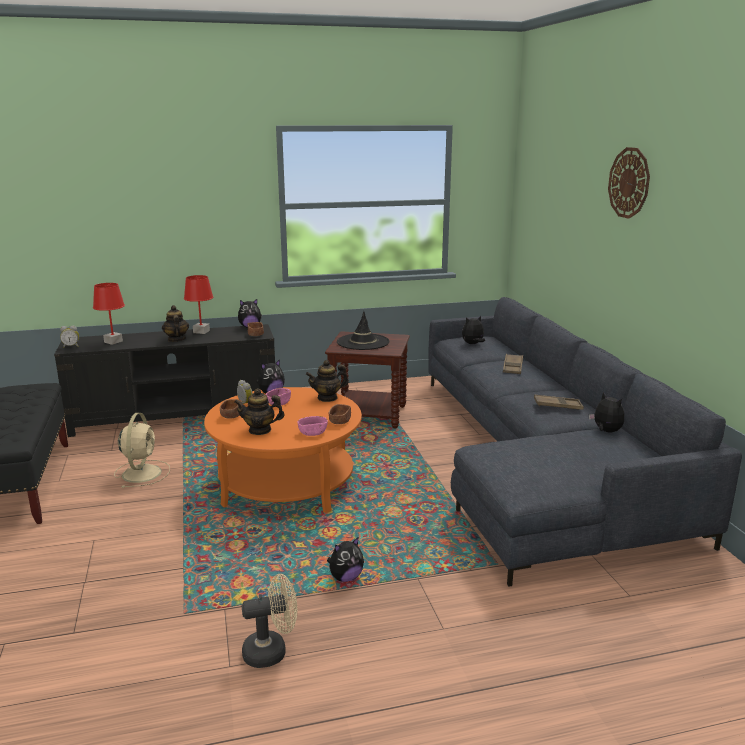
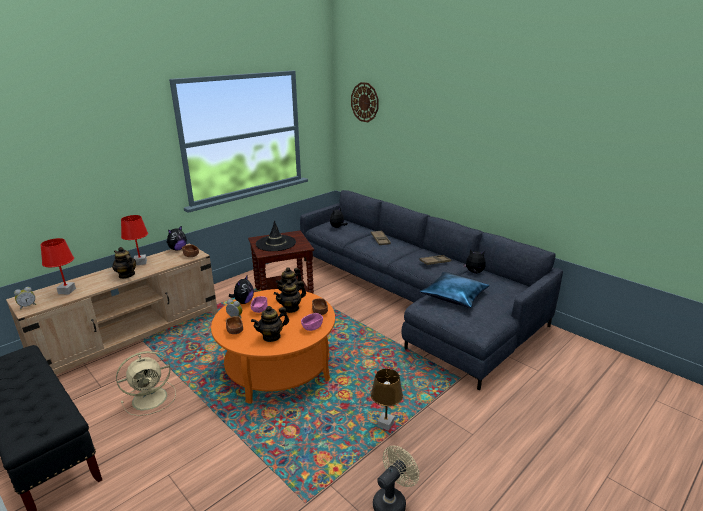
camera: 30 degrees left, 5 degrees up
(142, 473) = (151, 398): beige fan -> beige fan turned 90 degrees clockwise
(177, 416) = (132, 337): black tv stand -> beige tv stand
(312, 410) = (291, 308): none -> teapot
(345, 577) = (385, 424): plush toy -> brown table lamp
(537, 448) = (455, 296): none -> blue pillow
(629, 183) = (452, 111): wall clock -> wall clock (365, 102)

